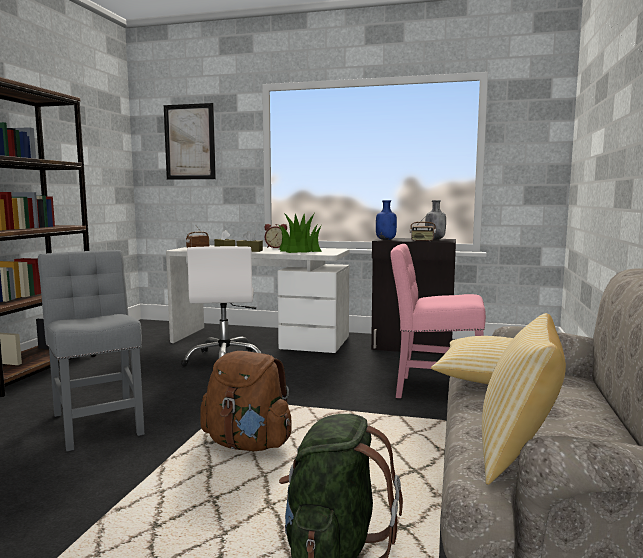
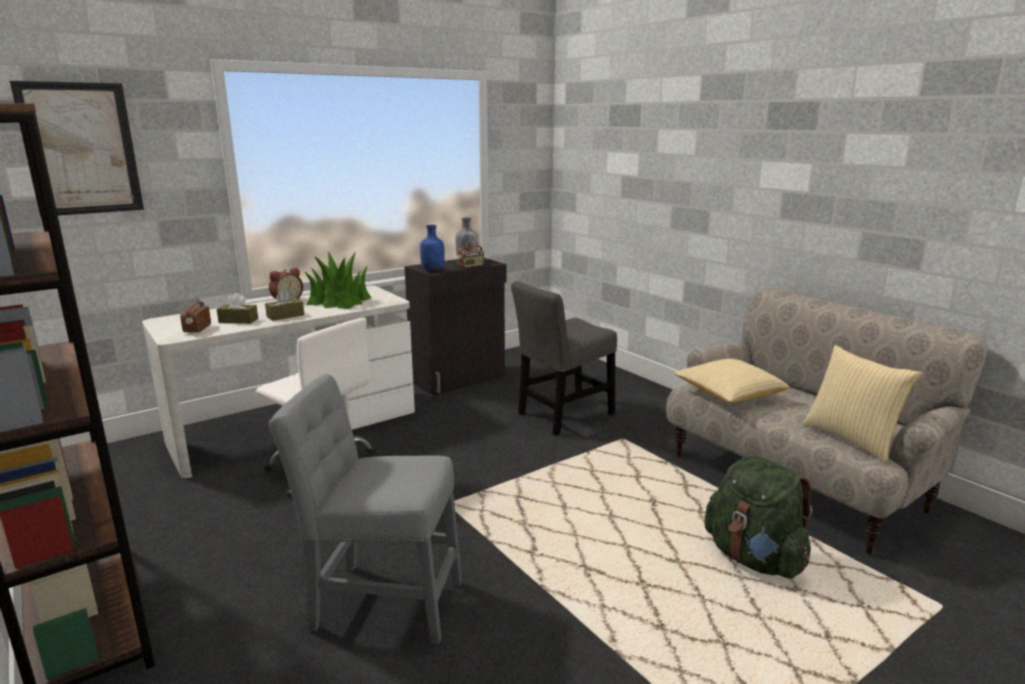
camera: 50 degrees left, 10 degrees up
(248, 444) = (558, 533): brown backpack -> none
(434, 390) = (562, 415): pink chair -> grey chair

